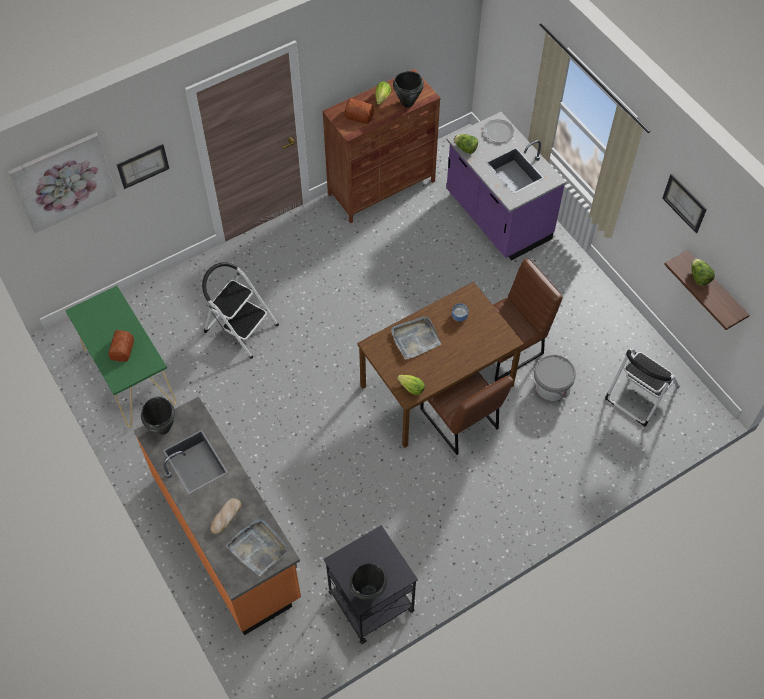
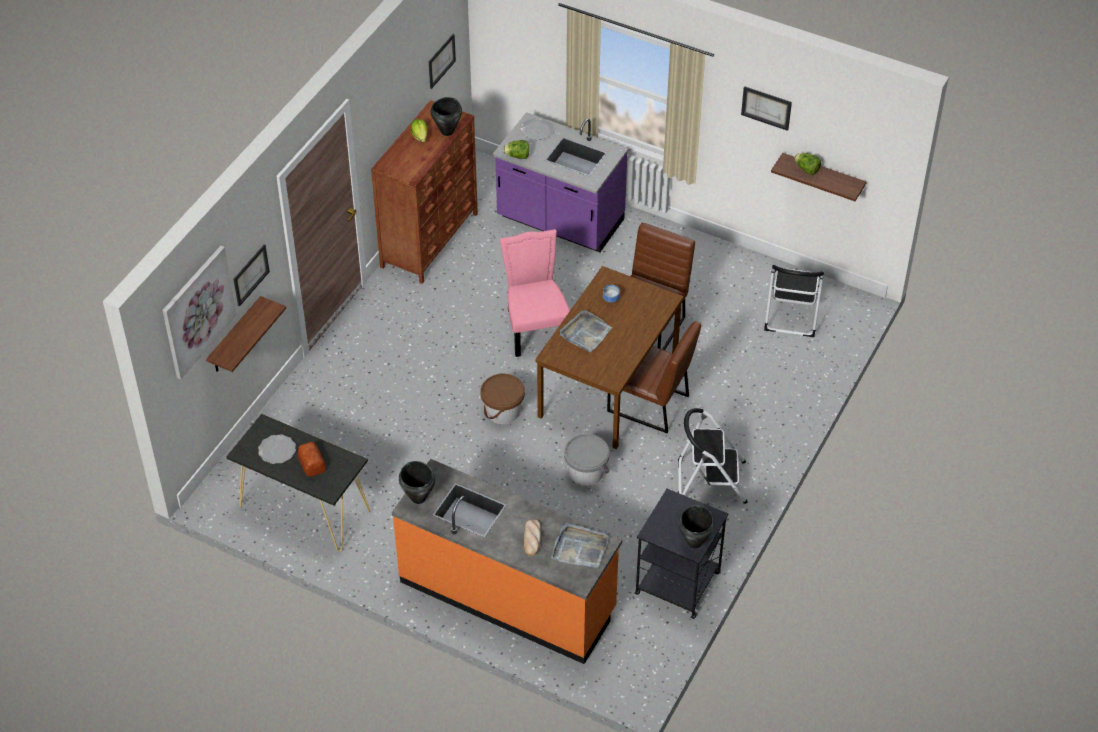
camera: 30 degrees left, 10 degrees down
(104, 324) = (277, 450): none -> plate
(120, 212) = (235, 337): none -> shelf
(129, 376) = (304, 508): green console table -> black console table
(239, 327) = (382, 419): step ladder -> step ladder (709, 481)
(336, 367) = (503, 411): none -> brown bucket
(358, 114) = (408, 159): bread -> none
(411, 306) = (535, 330): none -> pink chair
(411, 388) = (612, 374): lettuce -> none
(436, 37) = (441, 61): none -> picture
(551, 387) = (711, 342): grey bucket -> grey bucket (586, 472)

